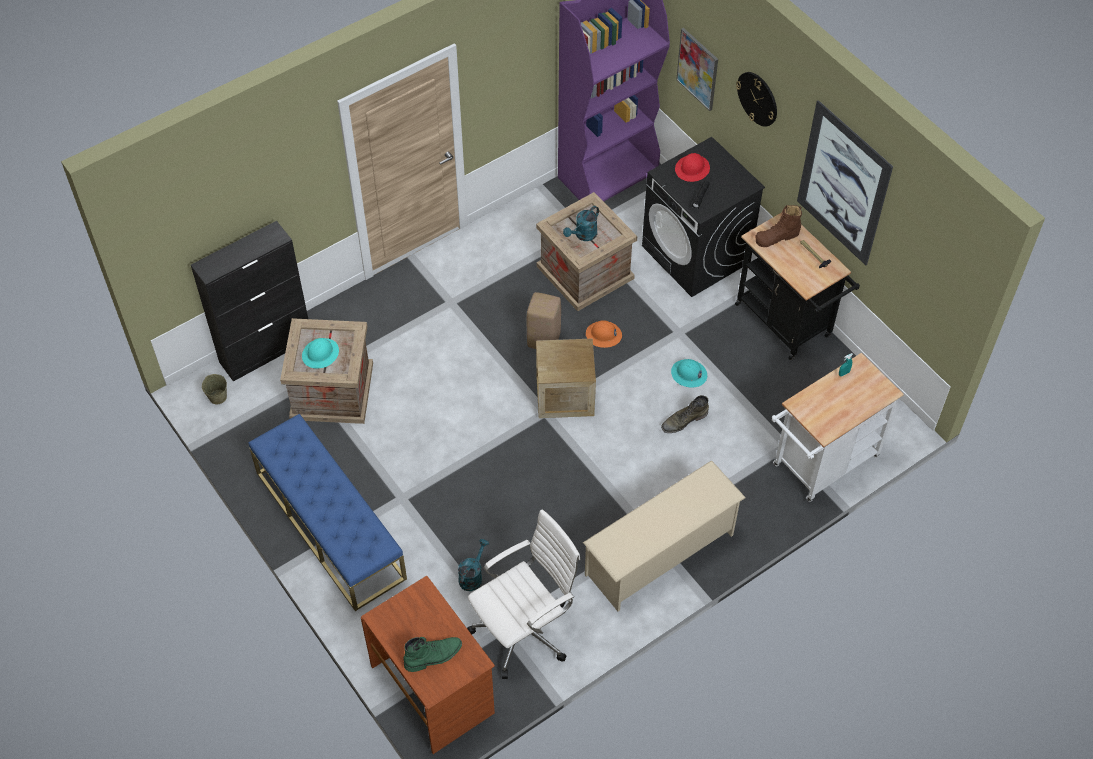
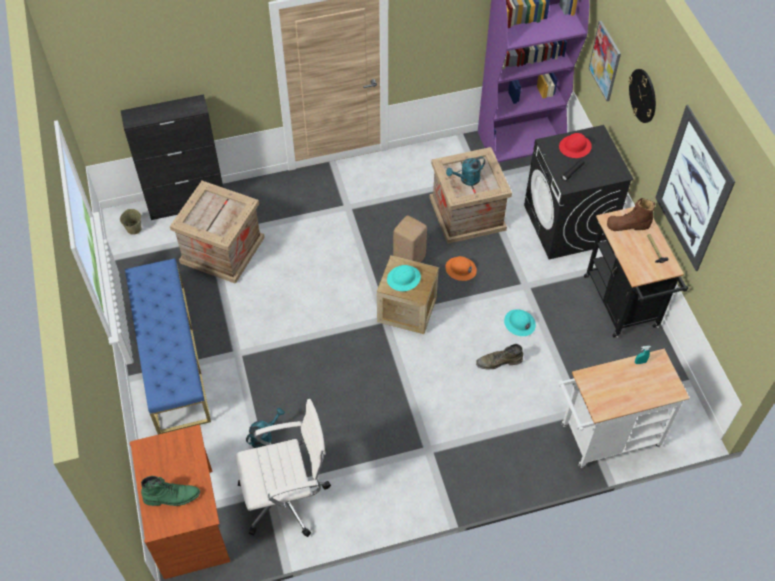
camera: 20 degrees right, 0 degrees up
(321, 354) = (211, 215): turquoise hard hat -> turquoise hard hat (404, 279)
(660, 554) = (429, 471): beige shoe rack -> none

